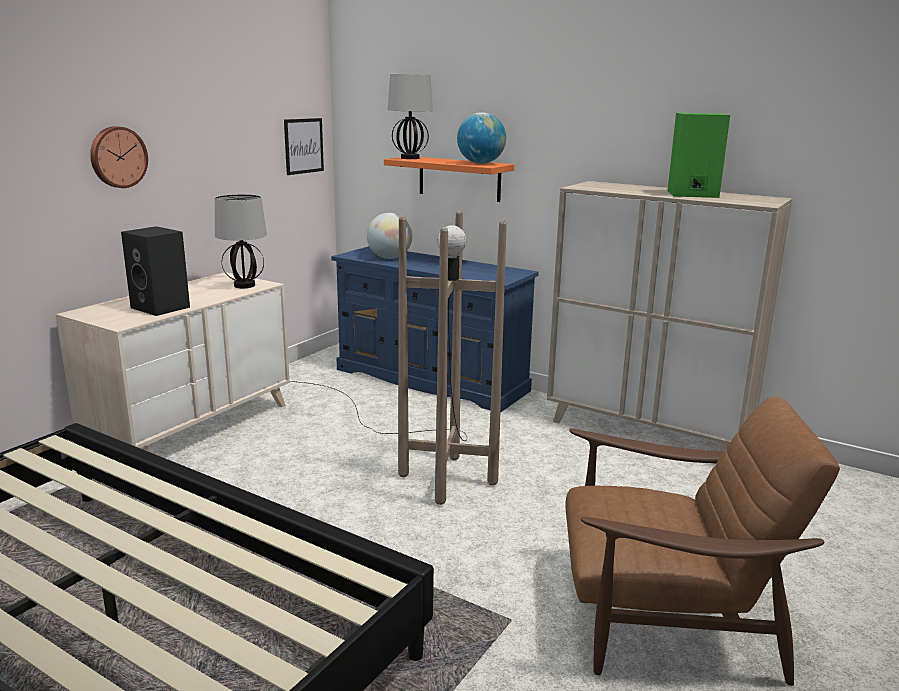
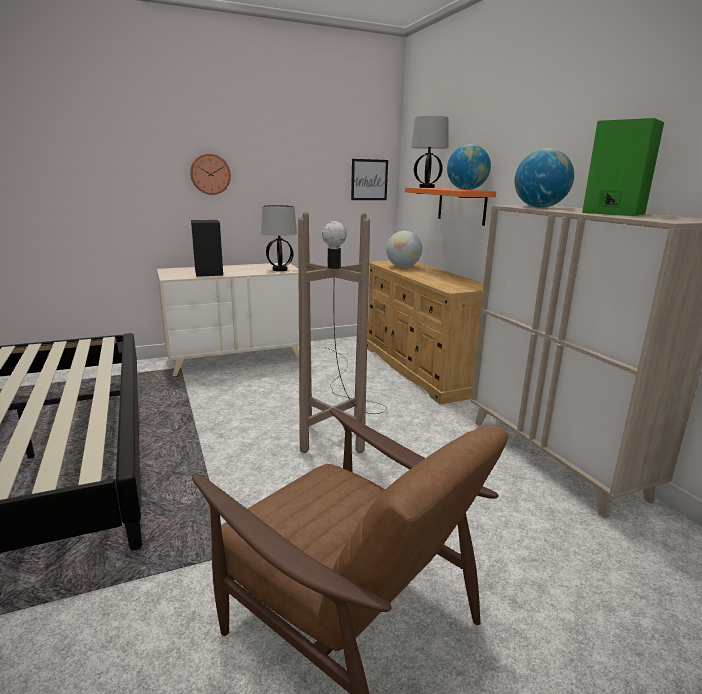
camera: 35 degrees right, 0 degrees up
(432, 380) = (420, 369): blue dresser -> beige dresser
(611, 188) = (539, 207): none -> globe

